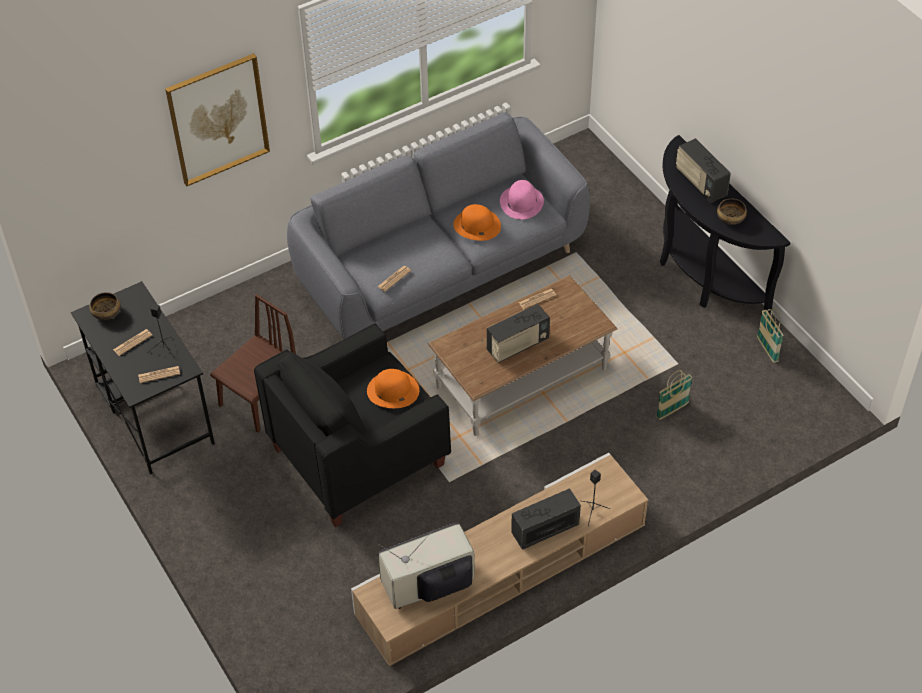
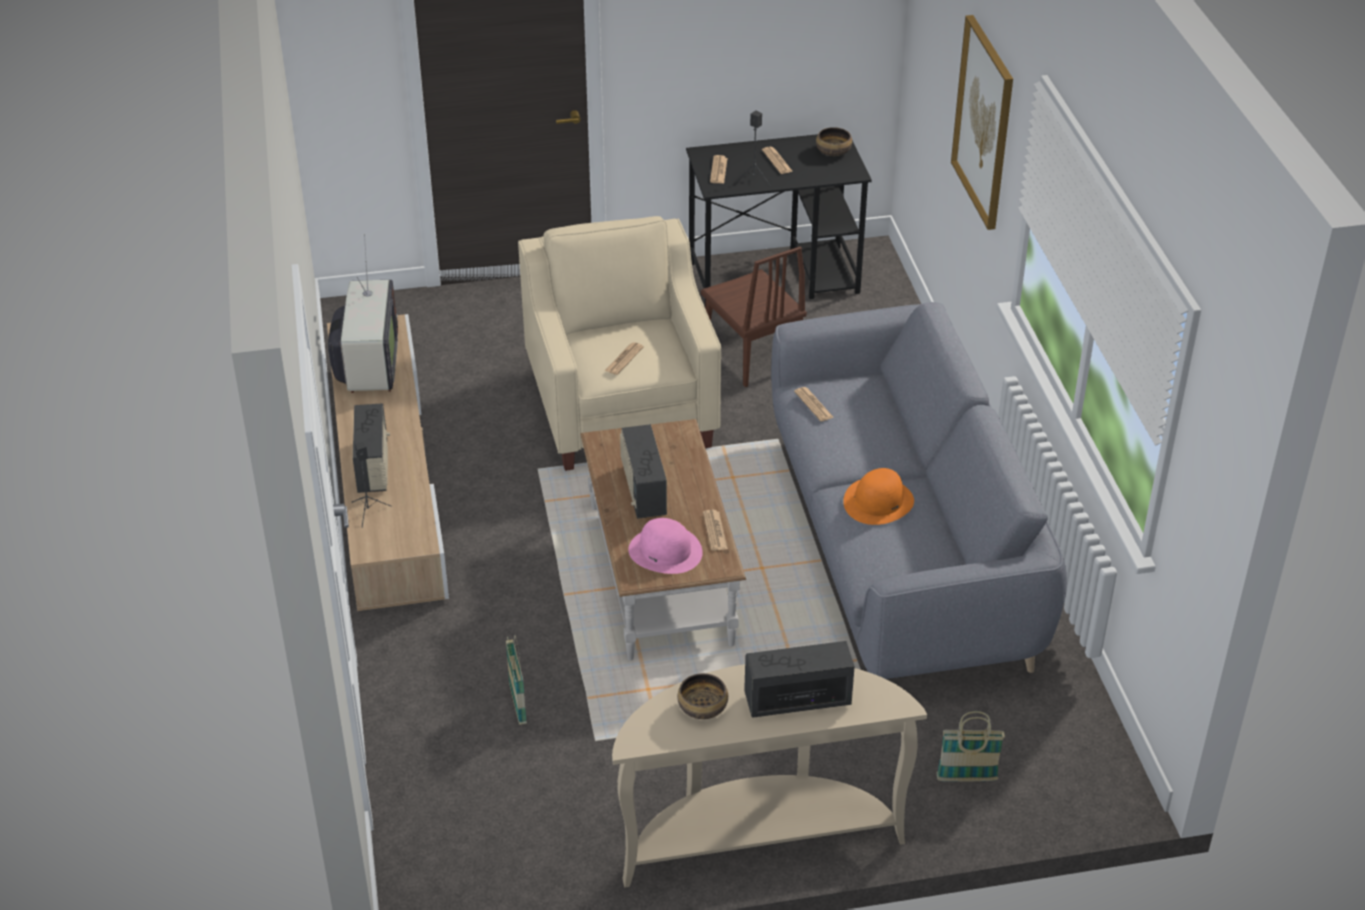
camera: 110 degrees right, 10 degrees down
(358, 456) = (621, 408): black armchair -> beige armchair
(392, 390) = (624, 359): orange hat -> newspaper
(521, 202) = (906, 557): pink hat -> pink hat (665, 551)
(701, 274) = (757, 835): black console table -> beige console table
(767, 350) = (563, 856): basket -> basket (967, 778)

